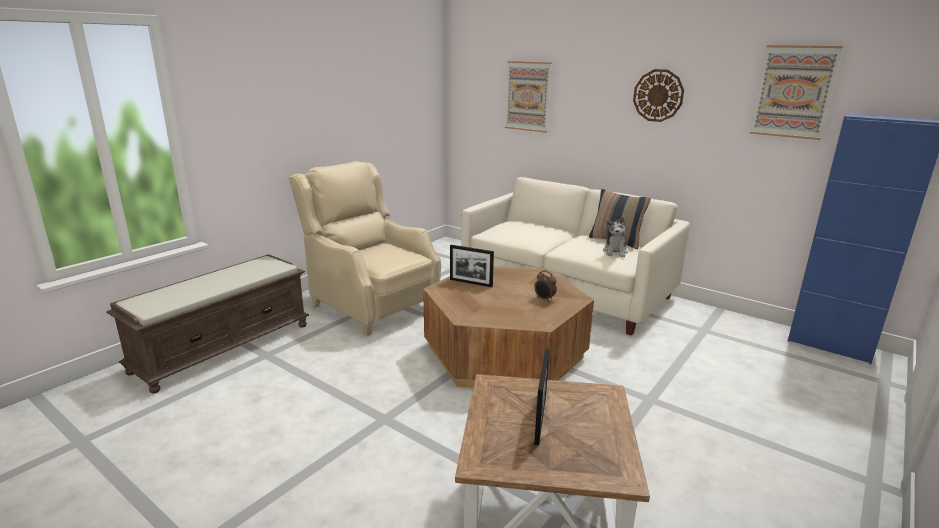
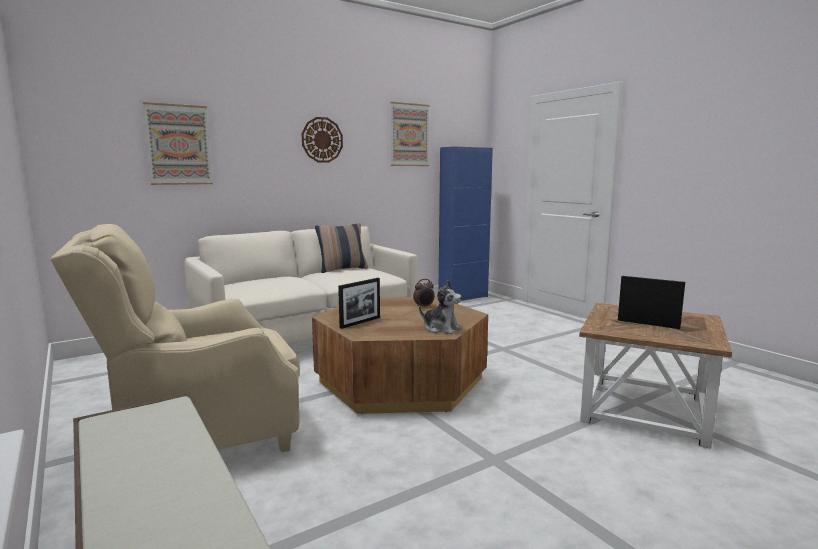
camera: 70 degrees left, 10 degrees down
(615, 252) = (367, 272): plush toy -> plush toy (441, 329)

